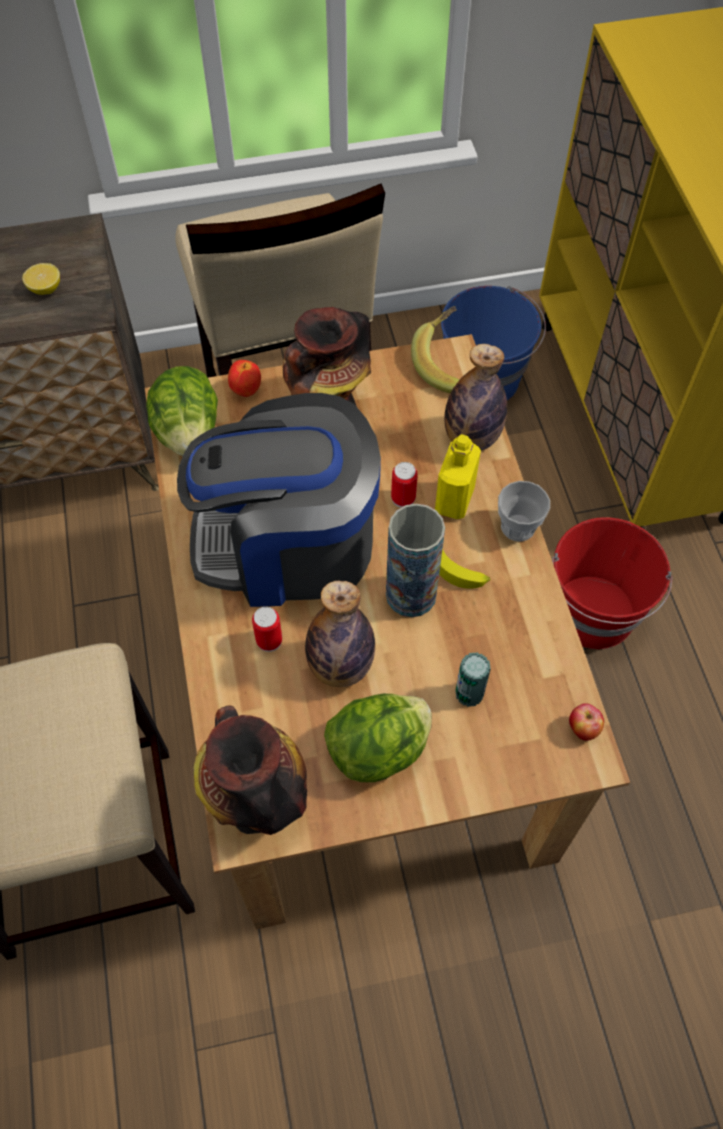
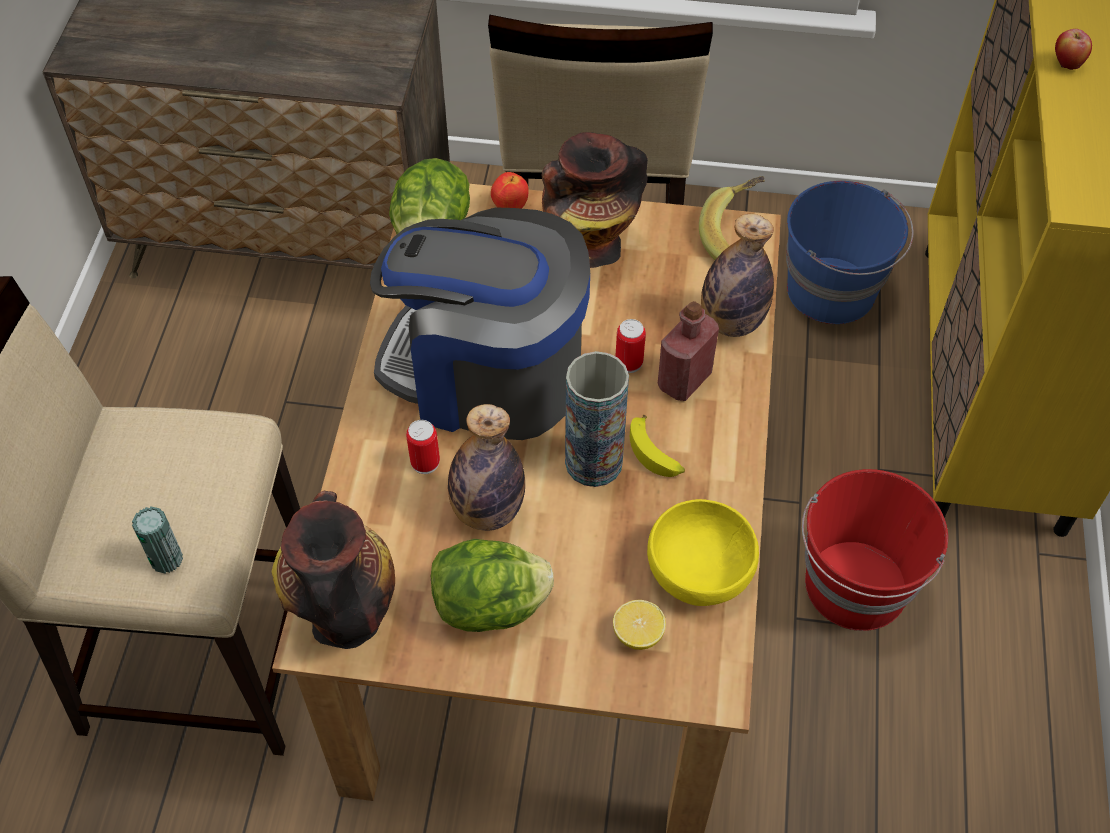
camera: 20 degrees right, 5 degrees down
(45, 288) = (347, 52): lemon -> lemon (638, 634)
(454, 499) = (684, 380): yellow bottle -> red bottle
(469, 693) = (612, 581): can -> can (166, 559)
(518, 527) = (742, 428): cup -> none
(533, 659) = (698, 569): none -> yellow bowl
(582, 729) = (719, 657): apple -> apple (1066, 64)

